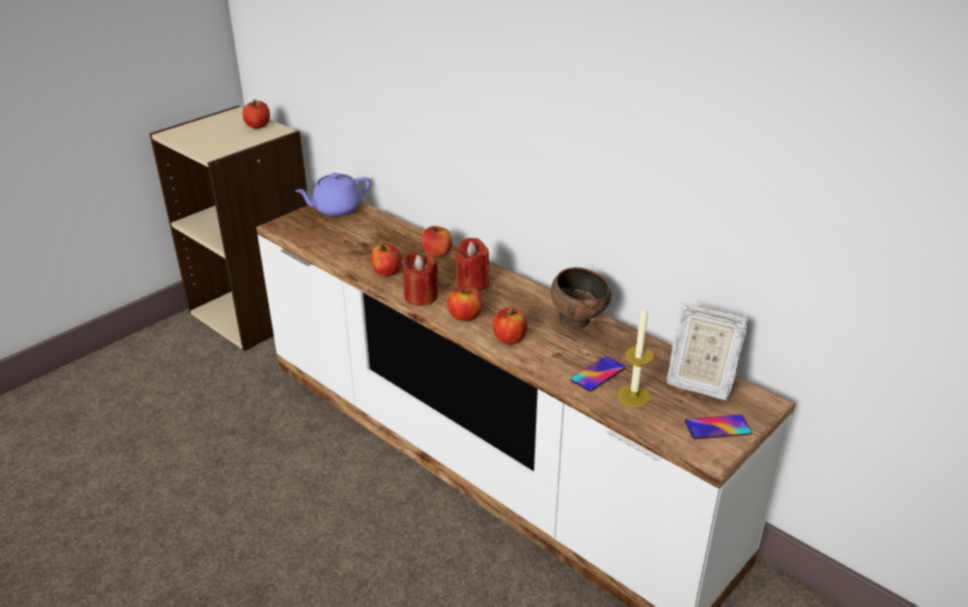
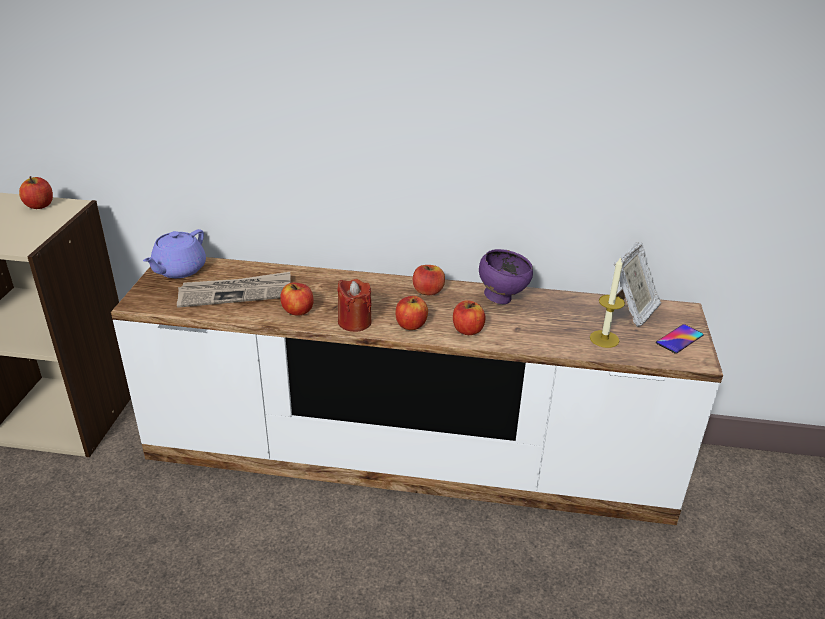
camera: 35 degrees left, 0 degrees up
(357, 241) = (235, 293): none -> newspaper
(437, 253) = (323, 280): apple -> apple (428, 291)
(472, 283) = (384, 296): red candle -> none
(578, 322) = (502, 298): brown bowl -> purple bowl
(598, 374) = (562, 332): phone -> none
(699, 382) = (631, 311): picture frame -> picture frame turned 45 degrees counterclockwise

